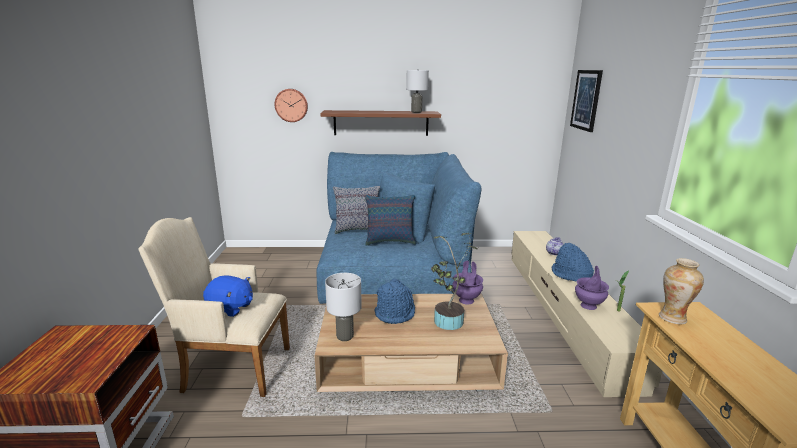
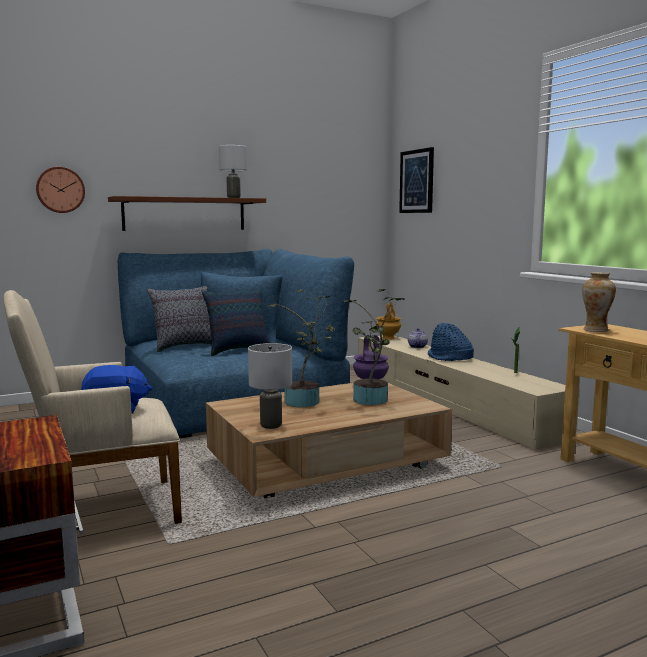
camera: 25 degrees left, 10 degrees down
(395, 313) = (305, 403): blue hat -> potted plant
(538, 236) = (388, 338): none -> brown vase
(588, 306) = (488, 373): purple vase -> none

